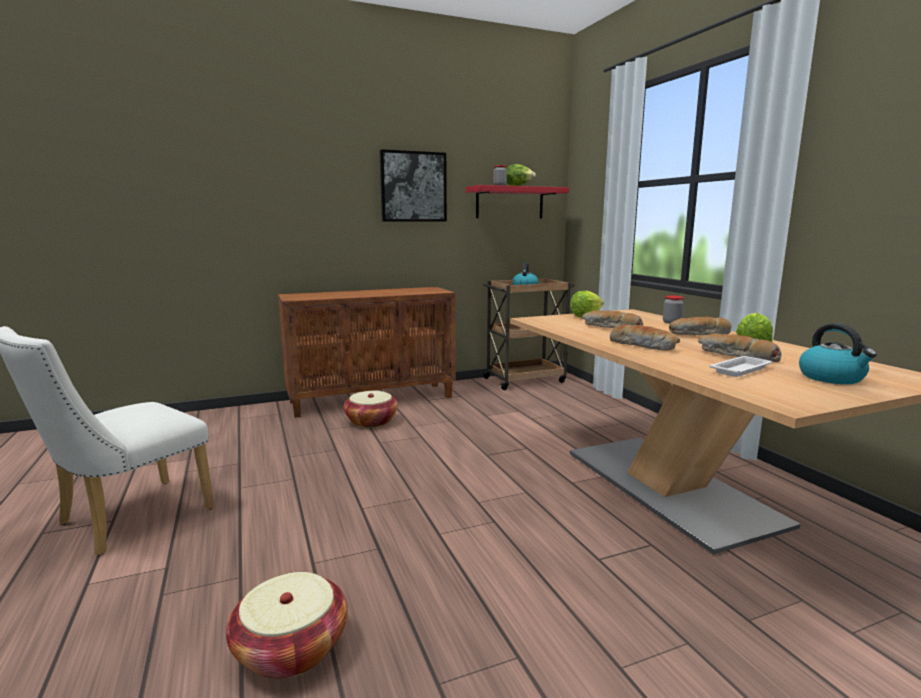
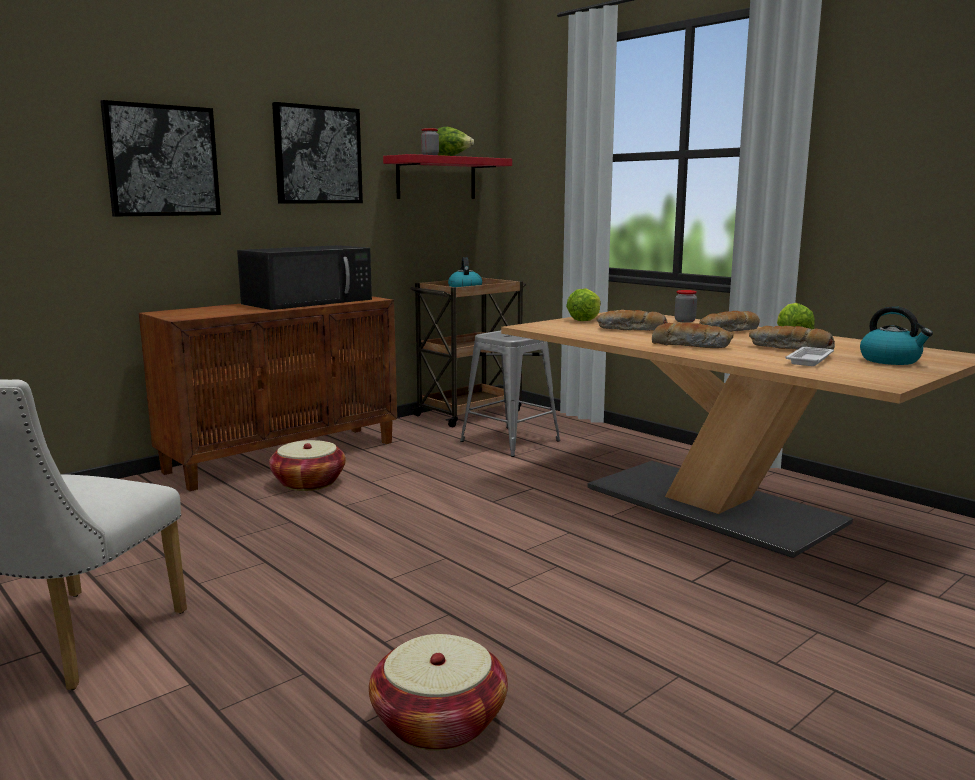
camera: 20 degrees left, 0 degrees up
(298, 192) = (162, 161): none -> picture
(395, 291) = (309, 301): none -> black microwave
(538, 406) = (510, 441): none -> grey stool

